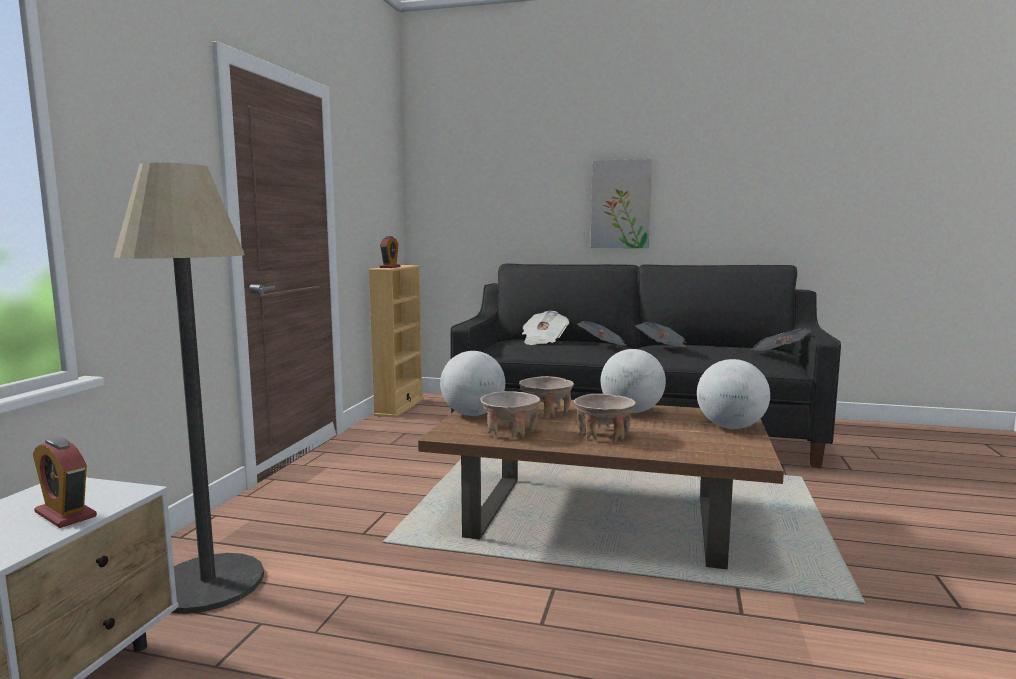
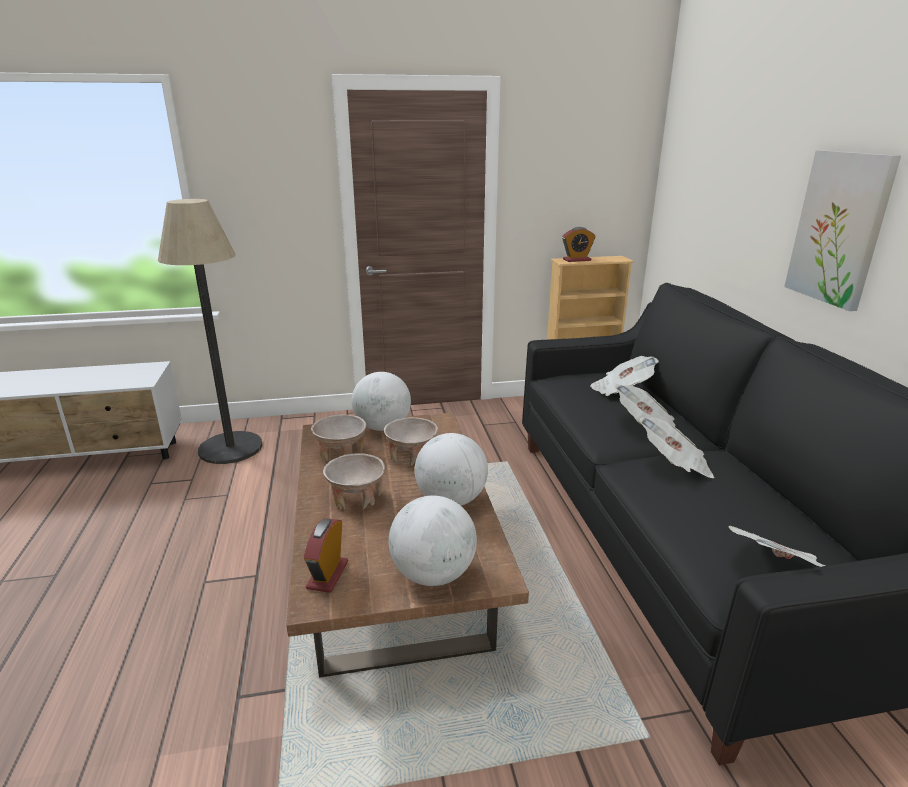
camera: 65 degrees right, 15 degrees up
(65, 514) = (114, 381): alarm clock -> alarm clock (327, 575)

